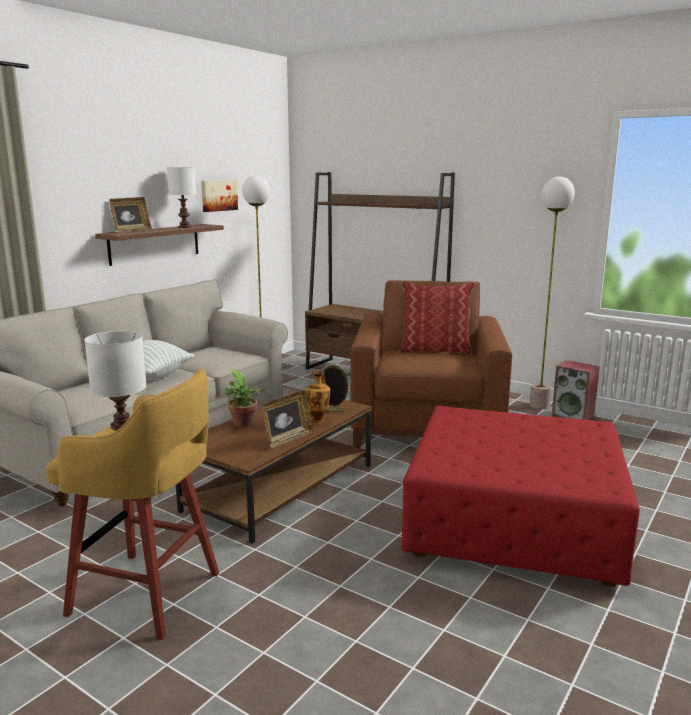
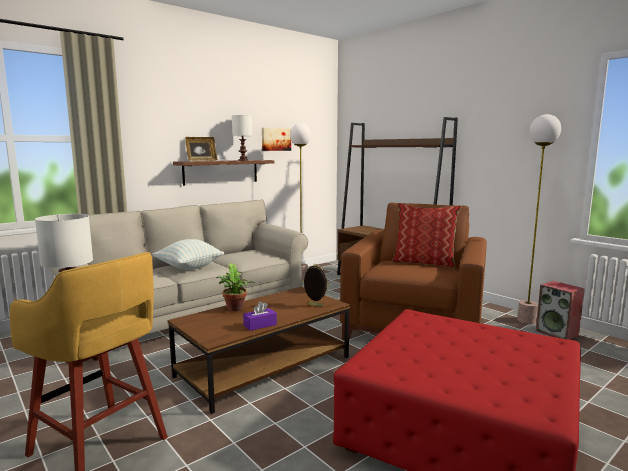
camera: 15 degrees right, 5 degrees down
(287, 439) = (260, 325): picture frame -> purple tissue box
(318, 421) = (296, 313): vase -> none

